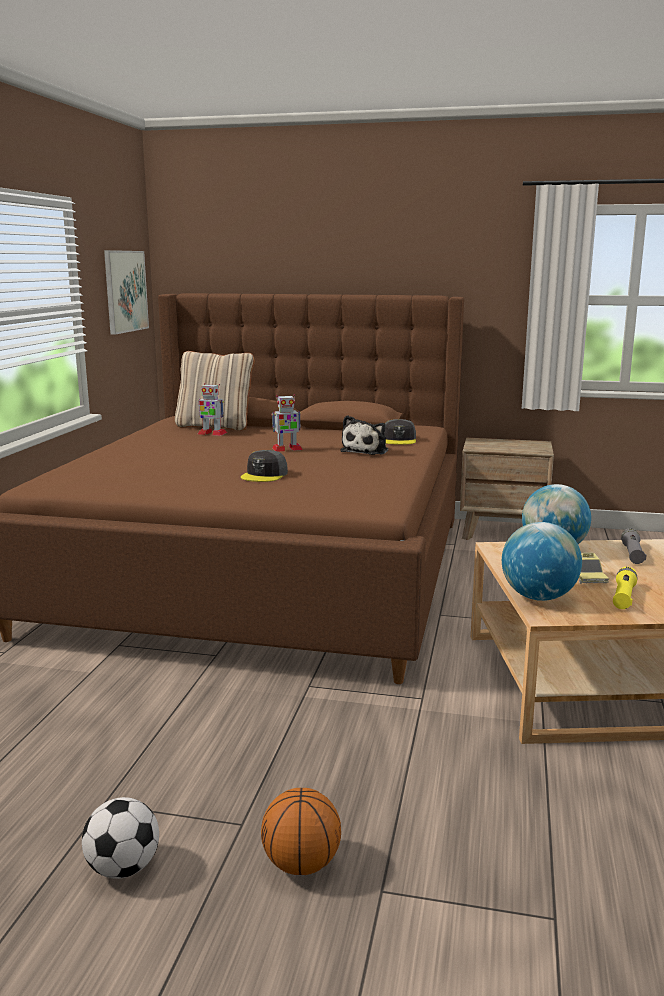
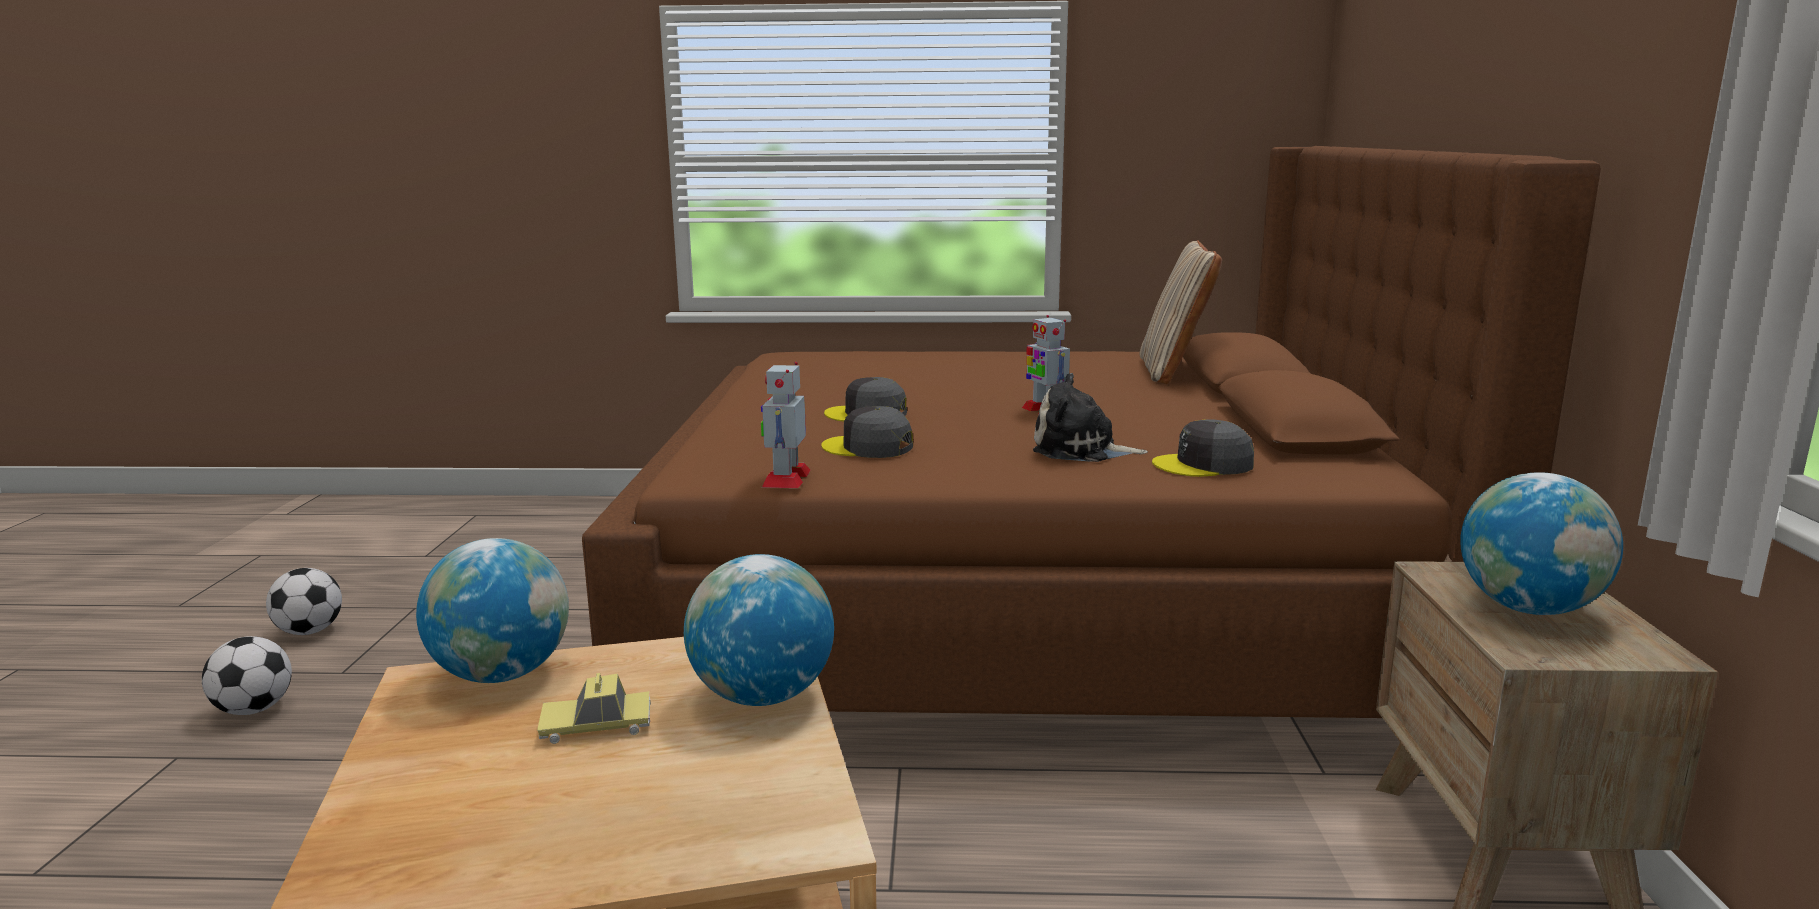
camera: 80 degrees right, 0 degrees up
(125, 291) = (1214, 140): picture -> none
(211, 433) = (1119, 374): toy robot -> toy robot (786, 478)
(301, 864) = (254, 710): basketball -> football
(341, 478) = (868, 447): none -> grey cap
(507, 446) = (1528, 609): none -> globe
(623, 597) = (473, 758): yellow flashlight -> none
(632, 554) = (736, 792): grey flashlight -> none

